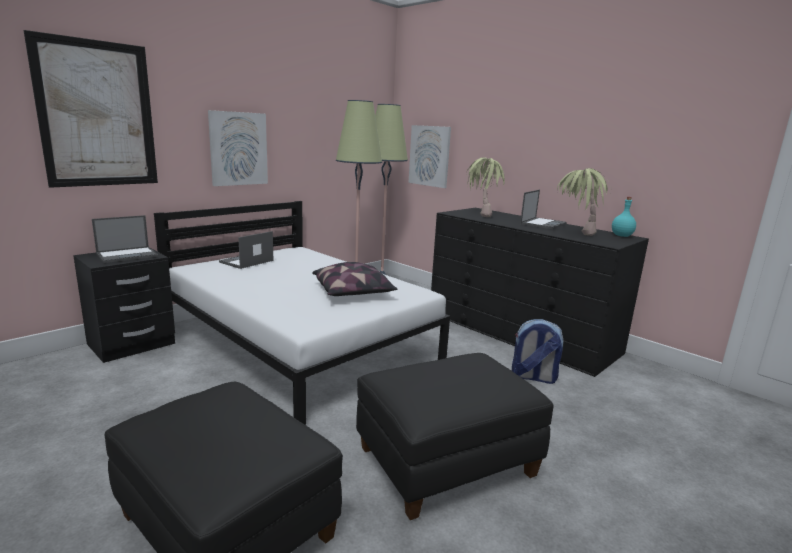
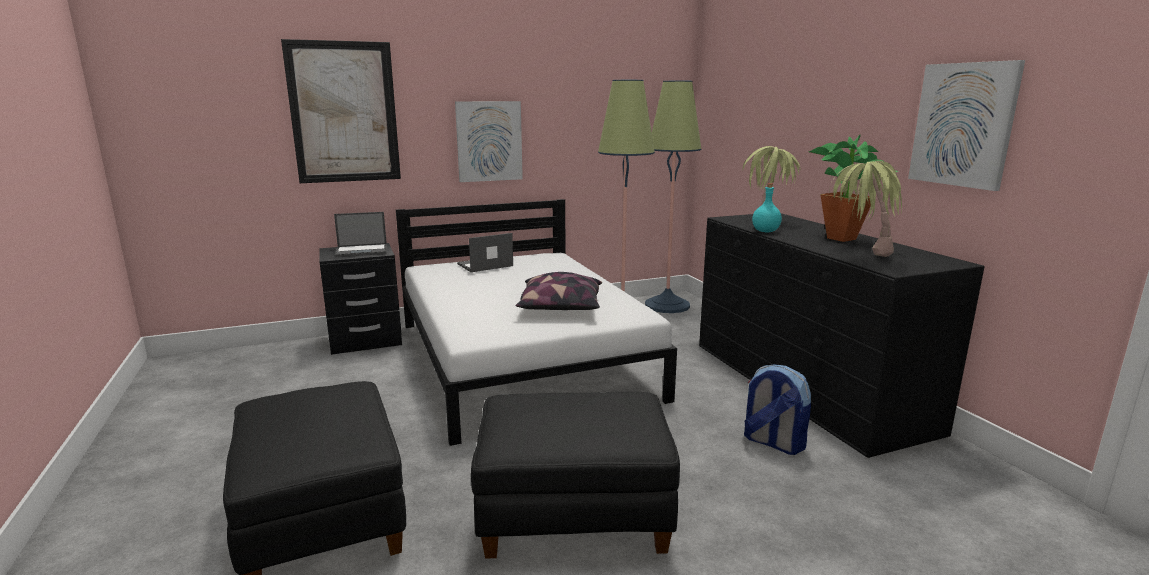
camera: 25 degrees right, 0 degrees up
(429, 156) = (732, 143): picture -> picture (963, 125)
(543, 224) = (838, 237): laptop -> potted plant
(622, 236) = (941, 259): turquoise bottle -> turquoise bottle (766, 231)

